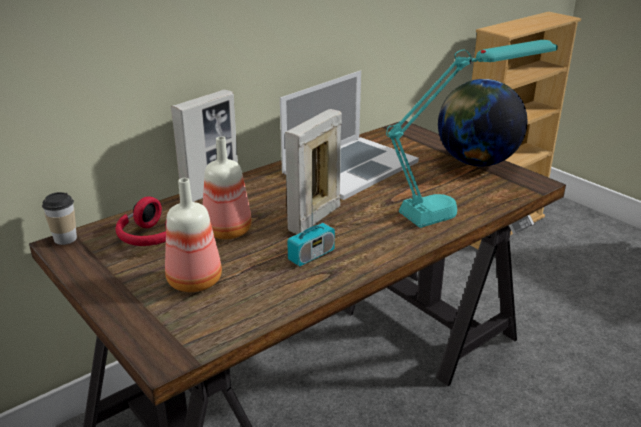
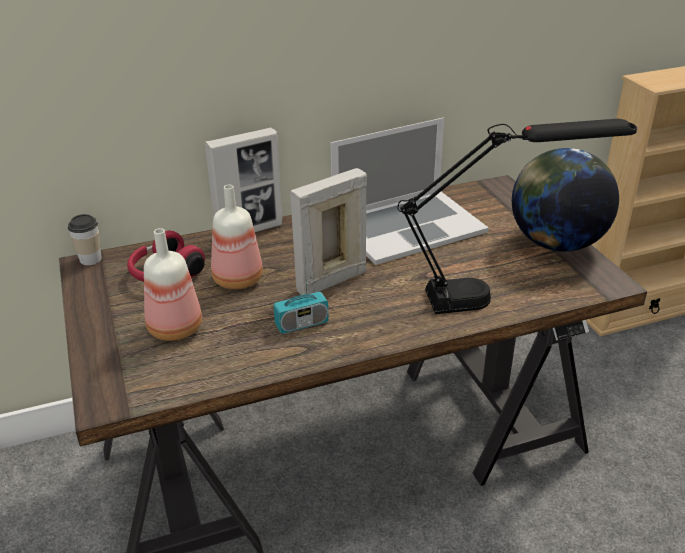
camera: 20 degrees right, 5 degrees up
(460, 205) = (499, 295): turquoise table lamp -> black table lamp

